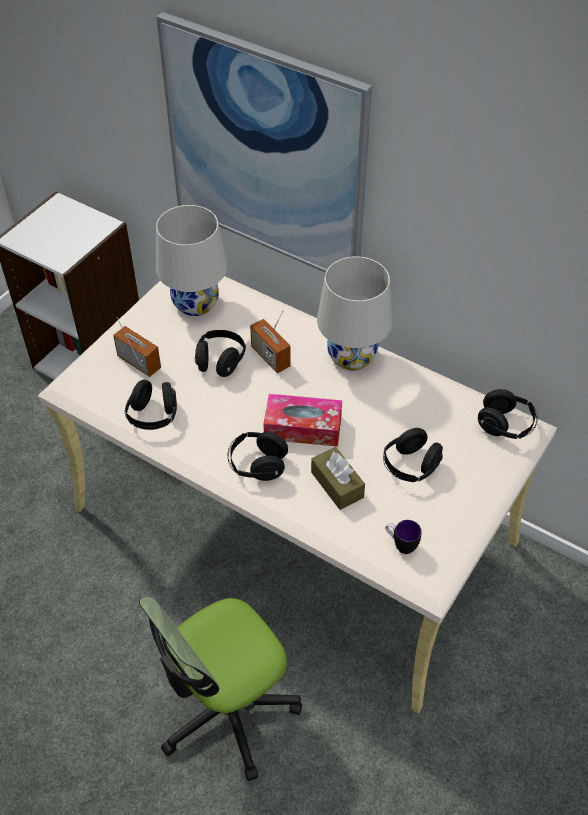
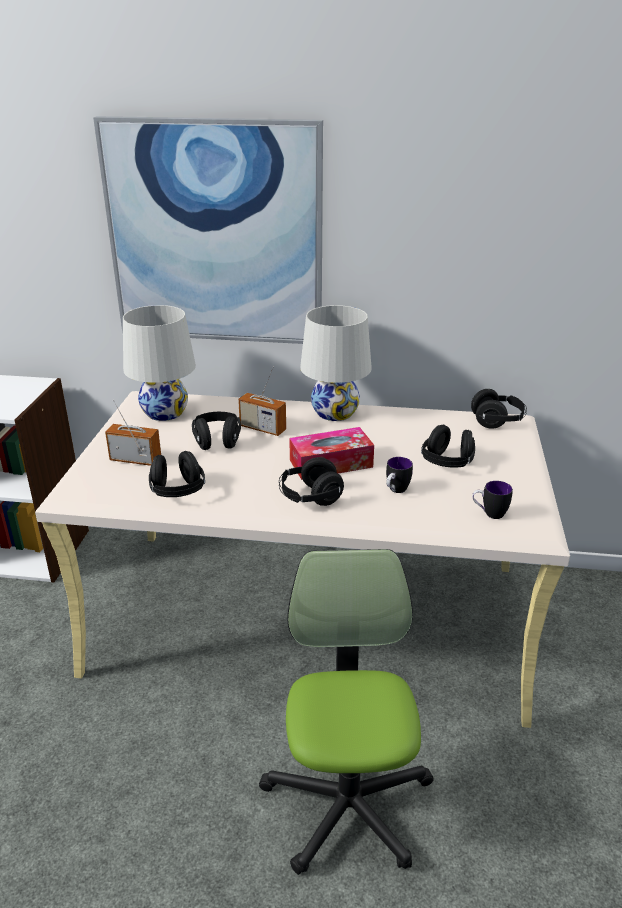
camera: 25 degrees left, 20 degrees down
(226, 709) = (347, 803): office chair -> office chair turned 150 degrees clockwise
(337, 484) = (395, 491): brown tissue box -> mug

